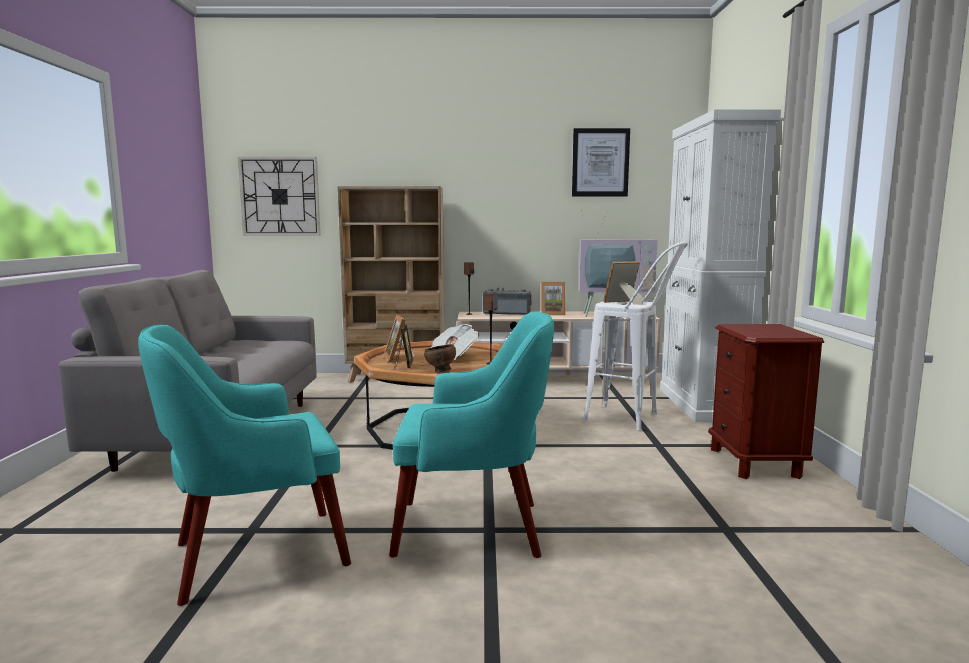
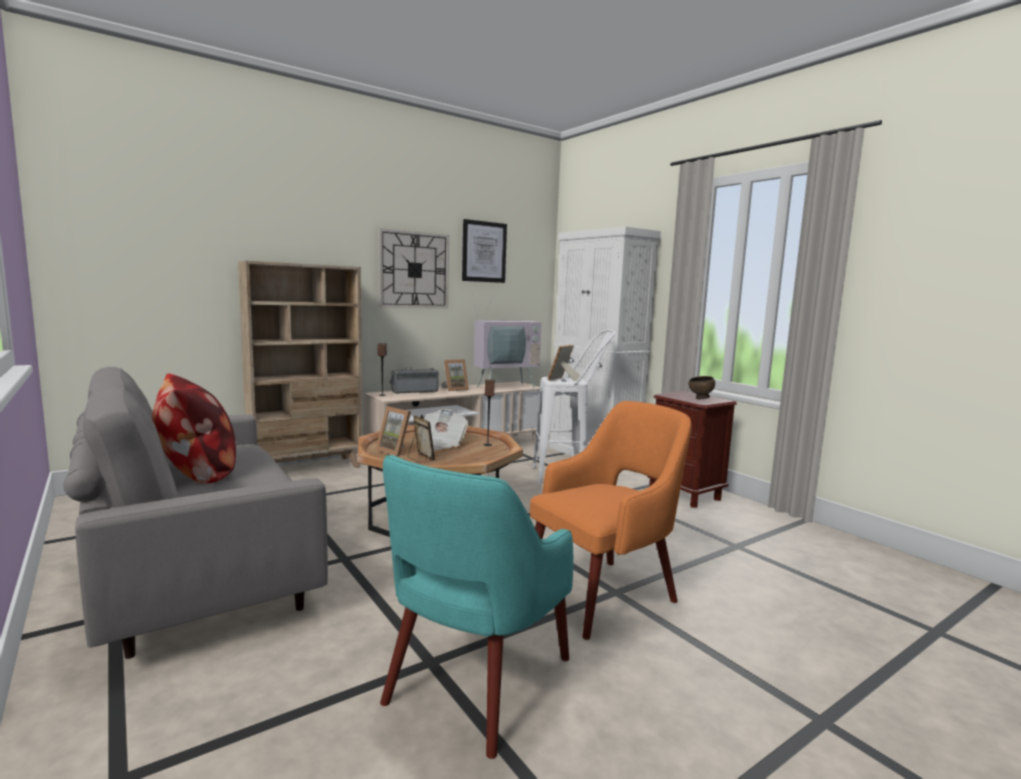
camera: 35 degrees left, 0 degrees up
(226, 353) = (197, 472): none -> pillow
(280, 196) = (146, 266): wall clock -> wall clock (414, 270)
(440, 372) = (466, 460): brown bowl -> brown bowl (700, 399)
(473, 528) = (603, 594): turquoise armchair -> orange armchair

